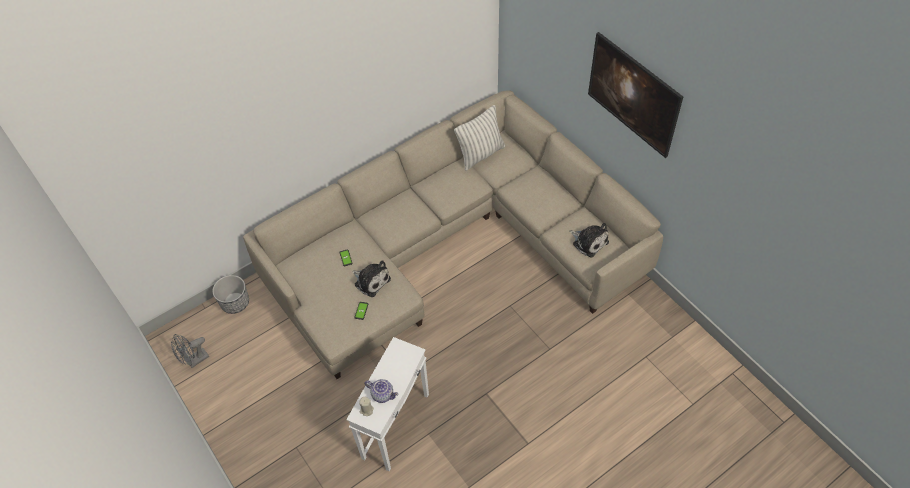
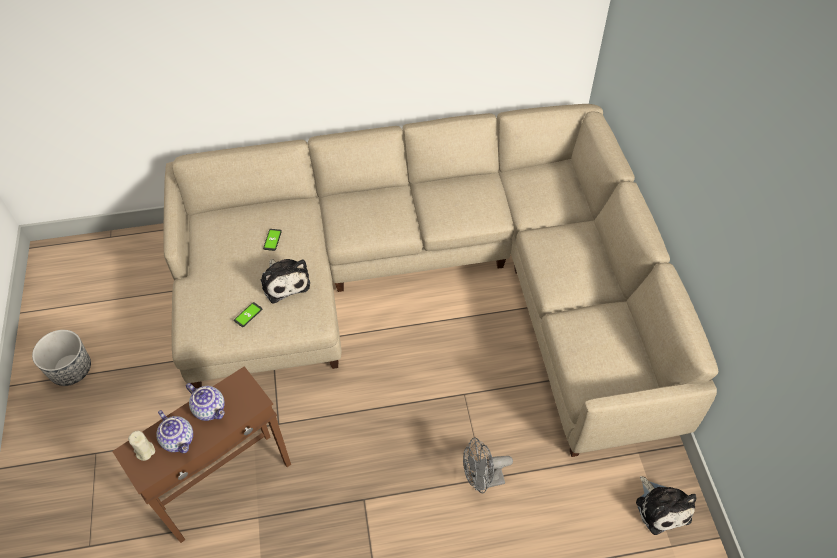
camera: 25 degrees right, 0 degrees up
(194, 361) = (59, 293): grey fan -> grey fan (482, 481)
(235, 302) = (146, 245): planter -> planter (71, 369)
(390, 369) = (210, 408): none -> teapot
(396, 426) = (227, 486): white side table -> brown side table
(481, 154) = (522, 177): pillow -> none
(589, 242) = (604, 353): plush toy -> plush toy (661, 507)
(630, 109) = (729, 172): picture -> none

